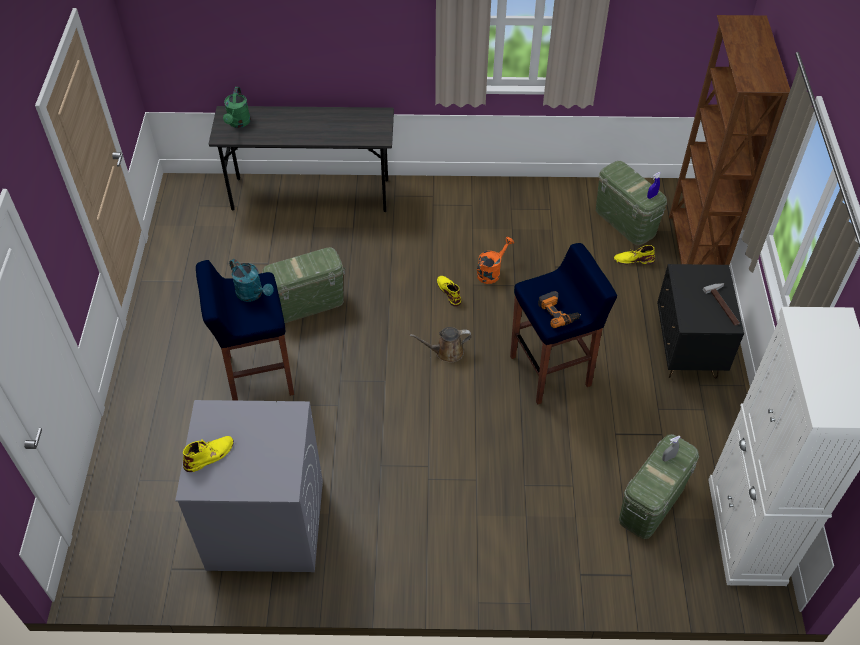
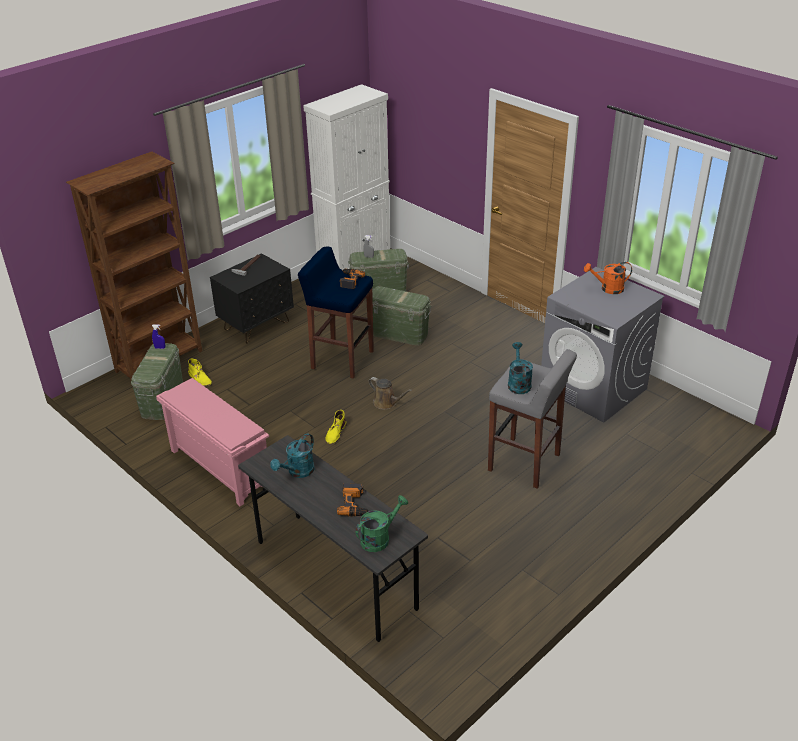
camera: 135 degrees left, 15 degrees down
(209, 455) = (629, 302): yellow boot -> none
(258, 375) = (525, 463): blue stool -> grey stool
(279, 132) = (355, 504): none -> power drill
(307, 303) = (440, 487): green storage box -> green storage box (399, 334)
(346, 127) = (297, 472): none -> turquoise watering can
(491, 272) = (291, 427): orange watering can -> orange watering can (608, 289)
(492, 204) = (219, 468): none -> pink shoe rack

